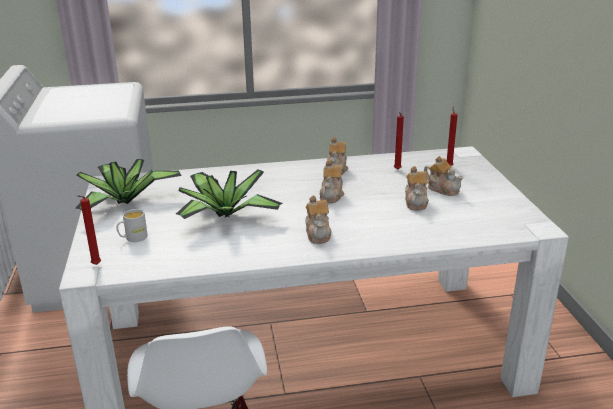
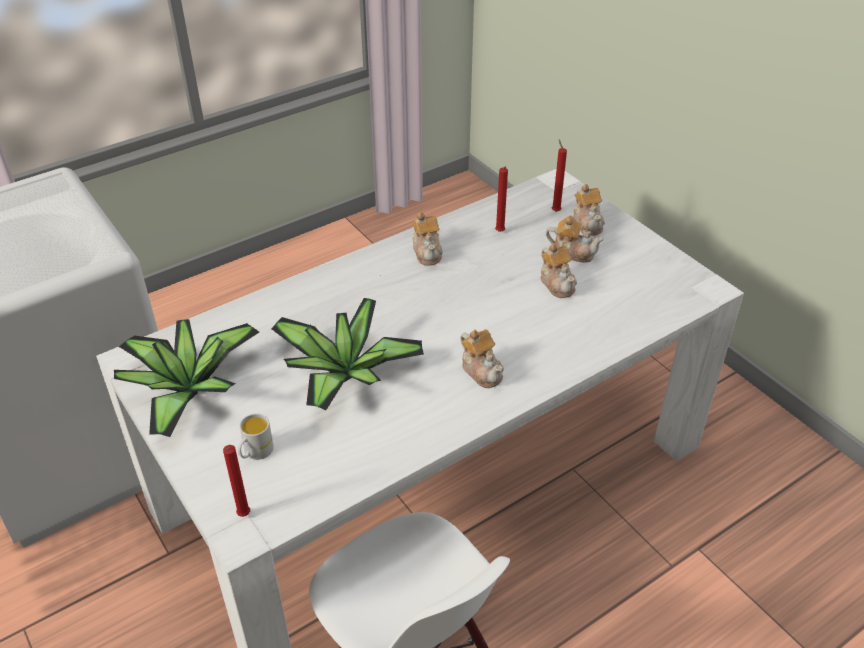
camera: 25 degrees left, 15 degrees up
(331, 195) = (452, 300): teapot -> teapot (588, 223)

